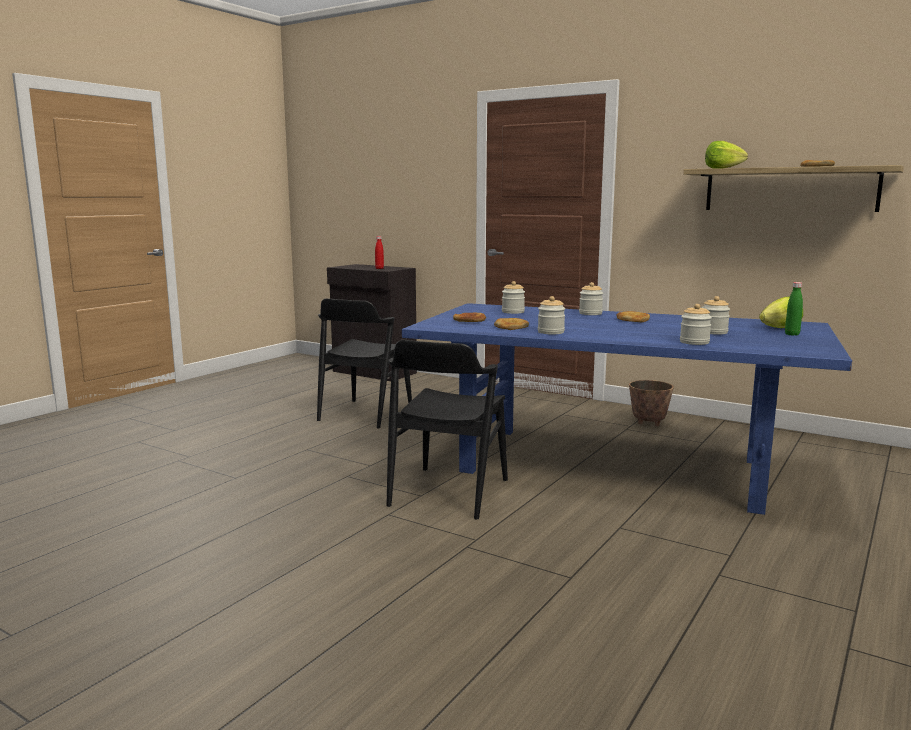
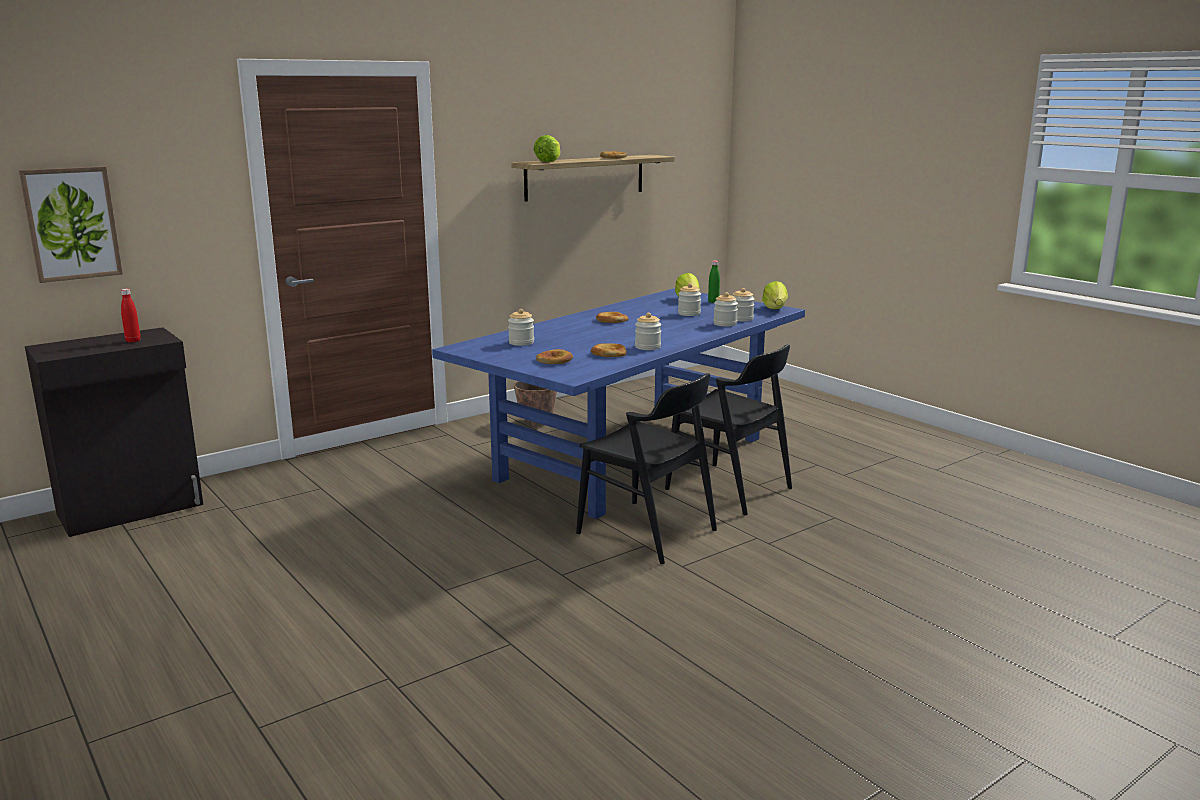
camera: 70 degrees left, 5 degrees up
(365, 414) = (340, 539): black chair -> black chair (728, 489)
(385, 197) = (72, 223): none -> picture
(590, 313) = (563, 325): jar -> jar (741, 319)
(817, 351) = (775, 309): none -> lettuce

